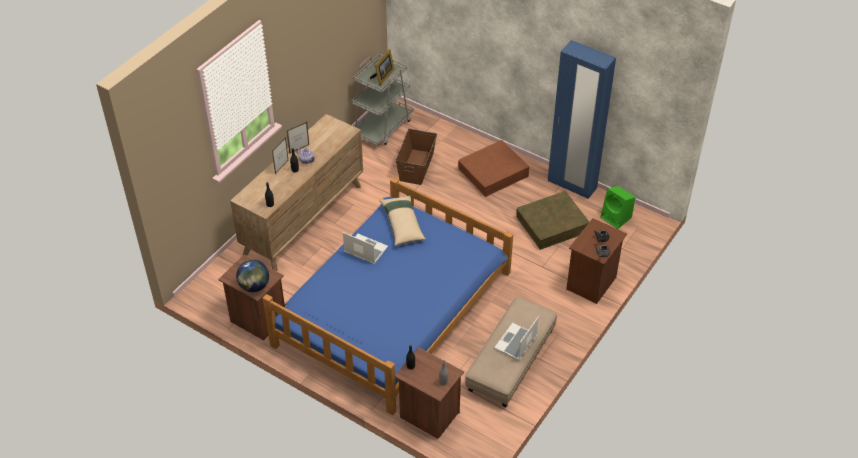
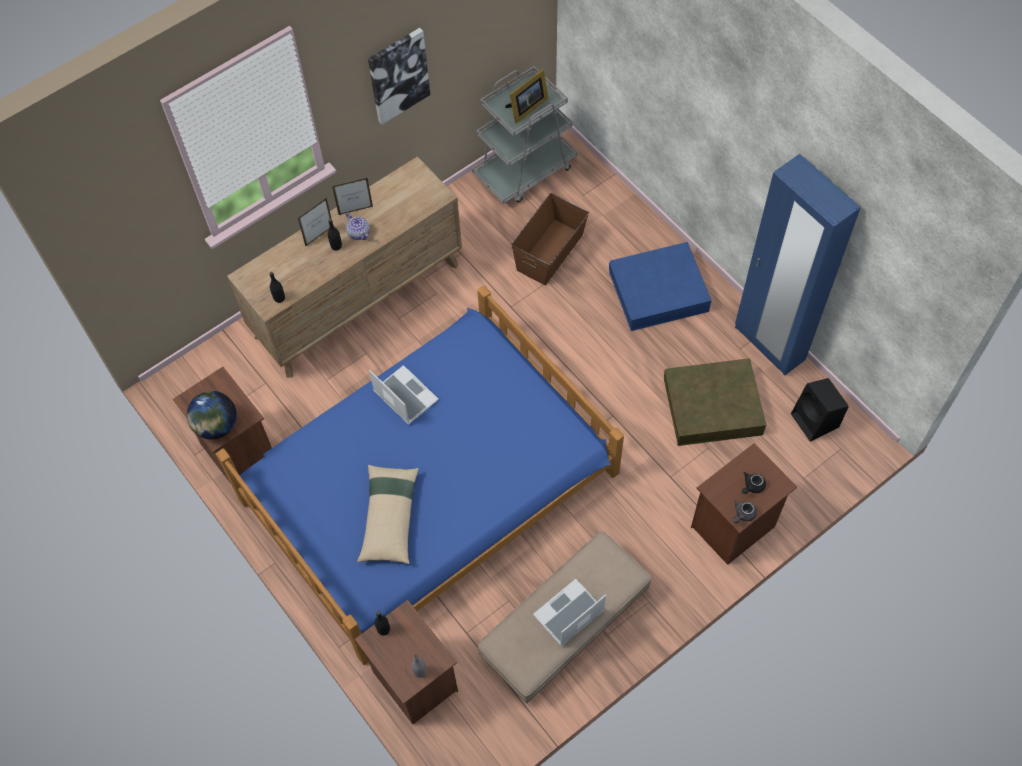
camera: 20 degrees right, 15 degrees up
(310, 58) = (398, 75): none -> picture
(402, 224) = (474, 366): beige pillow -> beige pillow (389, 517)
(493, 173) = (658, 291): brown storage box -> blue storage box
(616, 218) = (816, 421): green speaker -> black speaker

